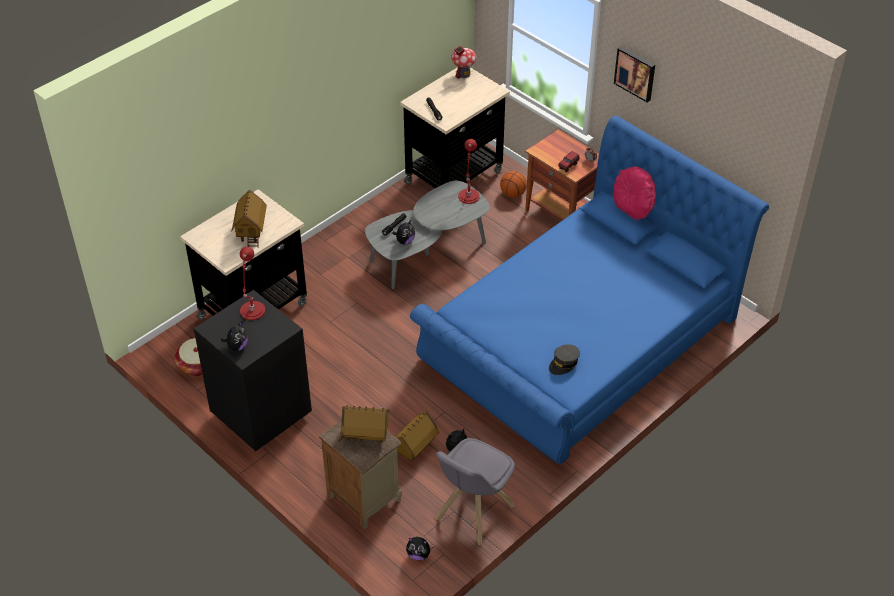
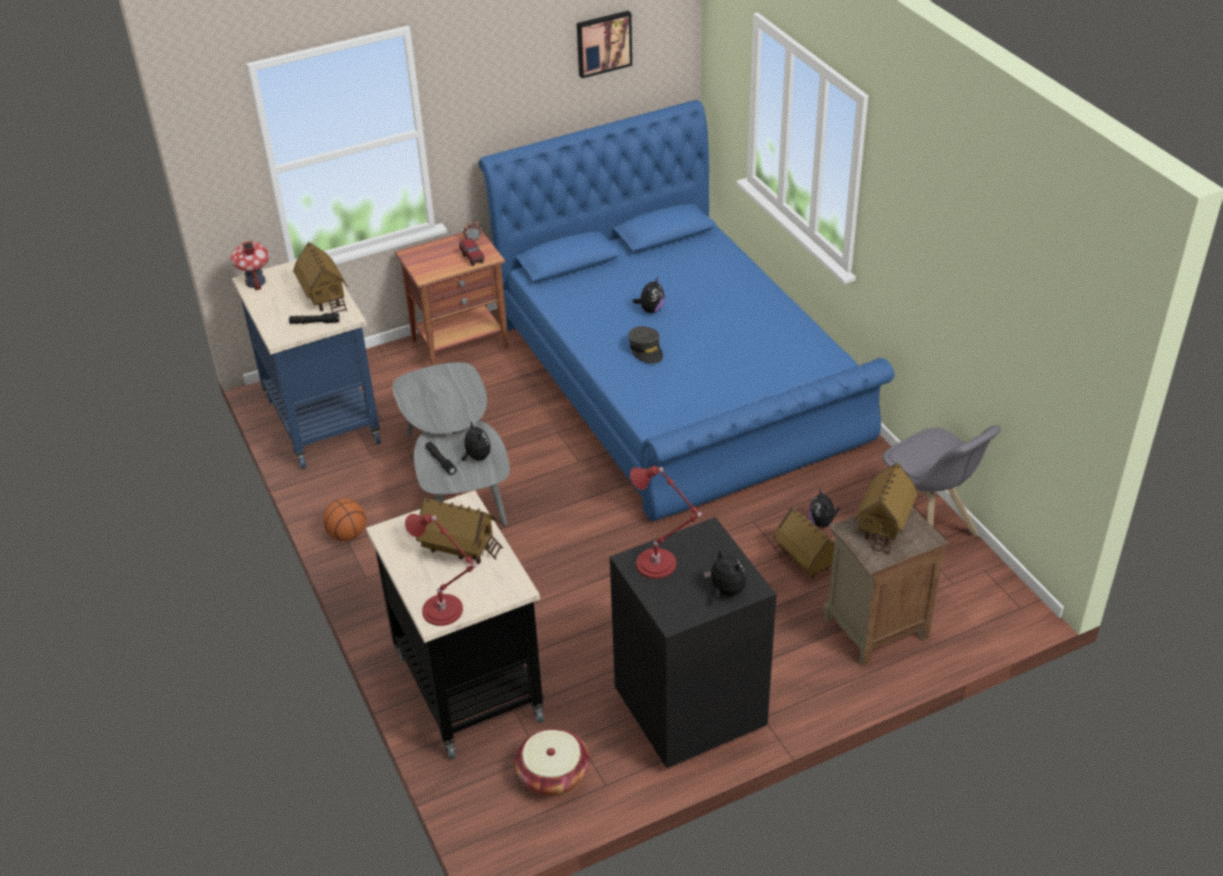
camera: 70 degrees left, 5 degrees down
(418, 554) = (981, 593): plush toy -> plush toy (651, 310)
(453, 176) = (321, 420): black cart -> blue cart
(461, 107) = (324, 298): none -> toy house
(468, 198) = (436, 377): red table lamp -> red table lamp (445, 611)
(512, 194) = (394, 375): basketball -> basketball (347, 534)
(563, 363) = (785, 355): grey cap -> grey cap (646, 350)
(632, 209) = (572, 235): pink pillow -> none
(635, 73) = (485, 83): picture -> picture (603, 43)

